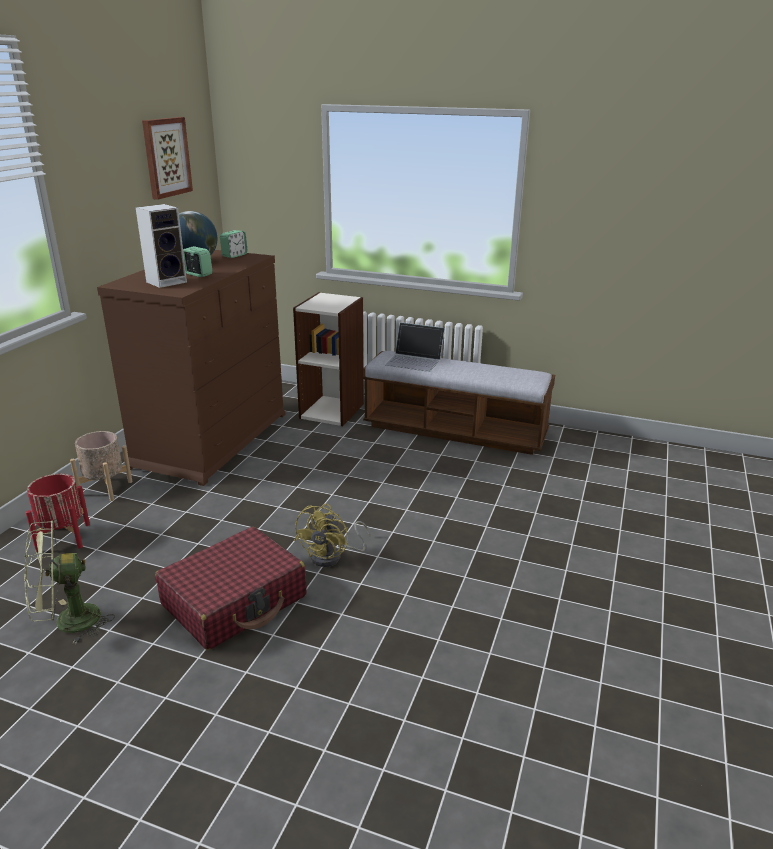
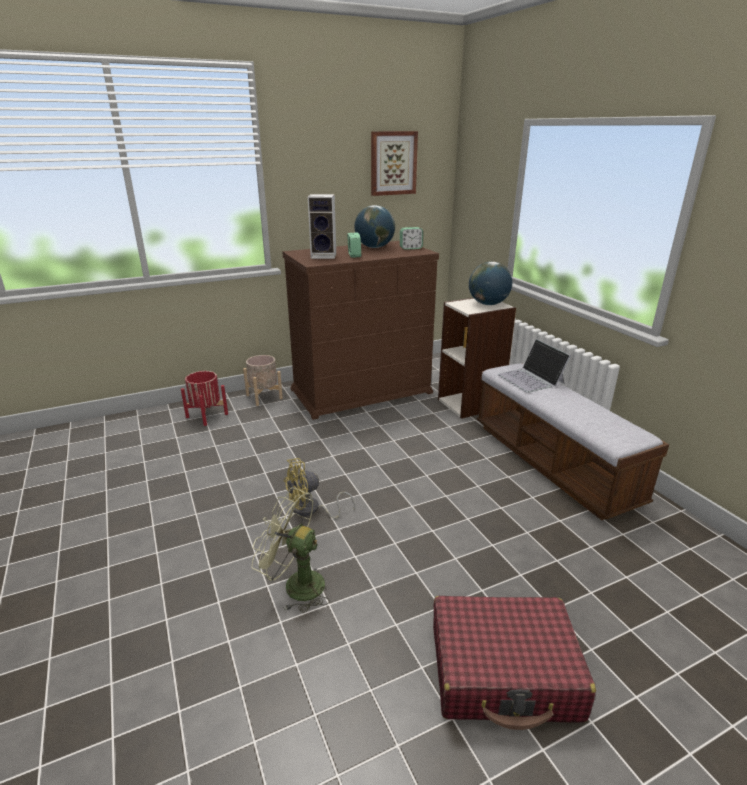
camera: 45 degrees right, 0 degrees up
(67, 623) = (139, 464): green fan -> green fan (295, 585)
(235, 601) = (218, 503): red suitcase -> red suitcase (504, 672)
(335, 300) = (488, 304): none -> globe

